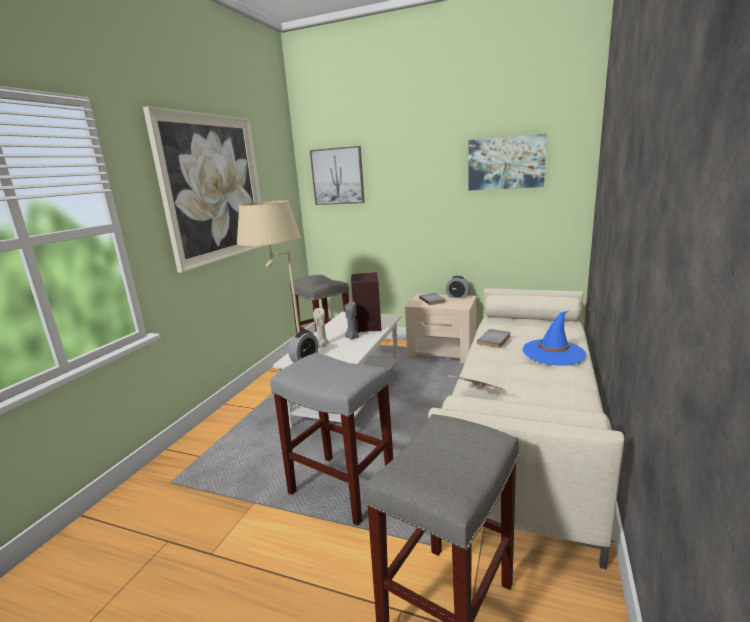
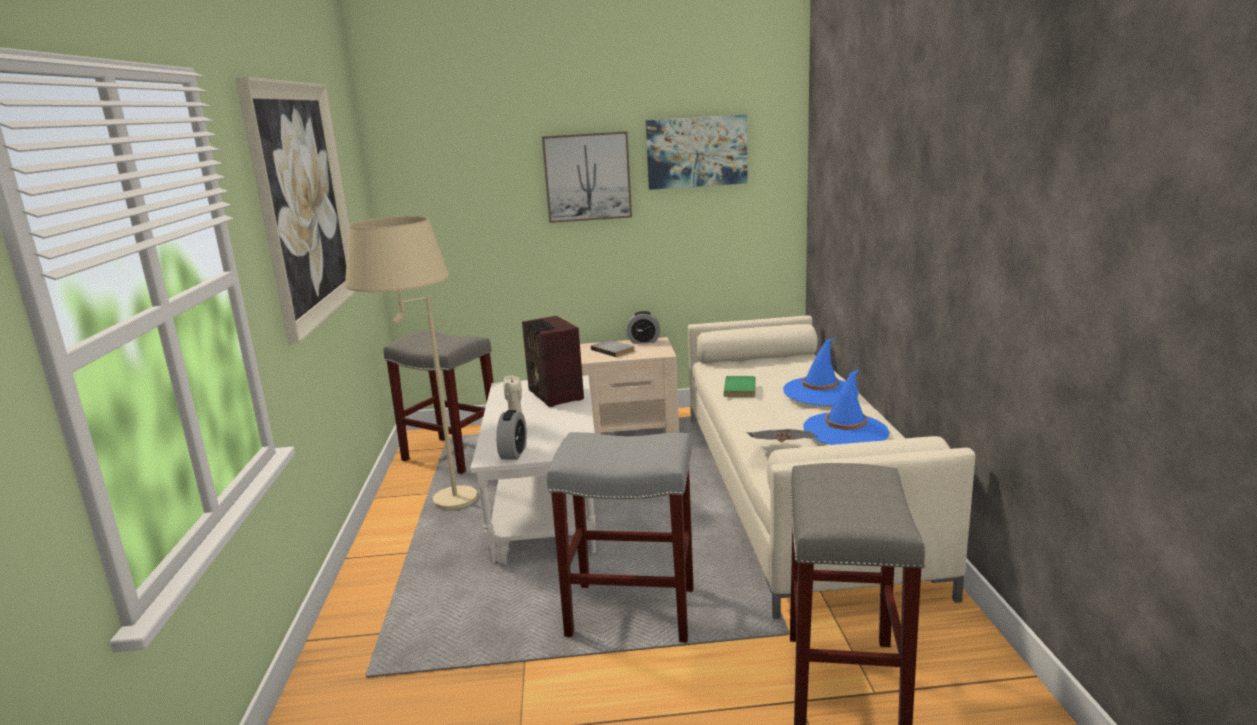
camera: 25 degrees left, 0 degrees up
(338, 176) = (441, 171): picture -> picture (587, 177)
(352, 337) = (551, 414): grey candle -> none
(495, 340) = (741, 388): grey book -> green book
(547, 389) = (845, 431): none -> blue hat

